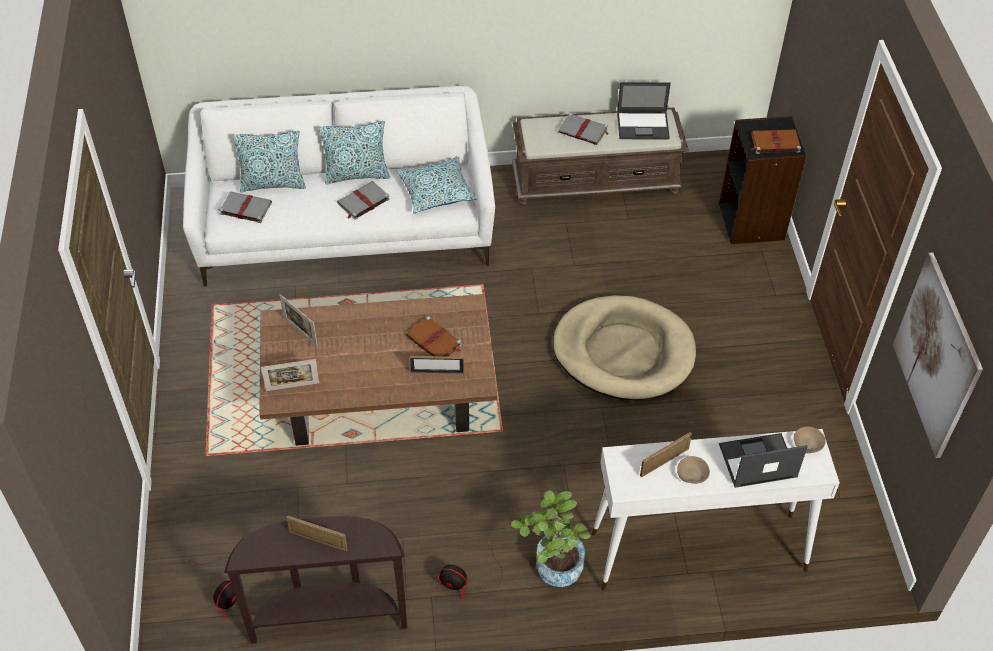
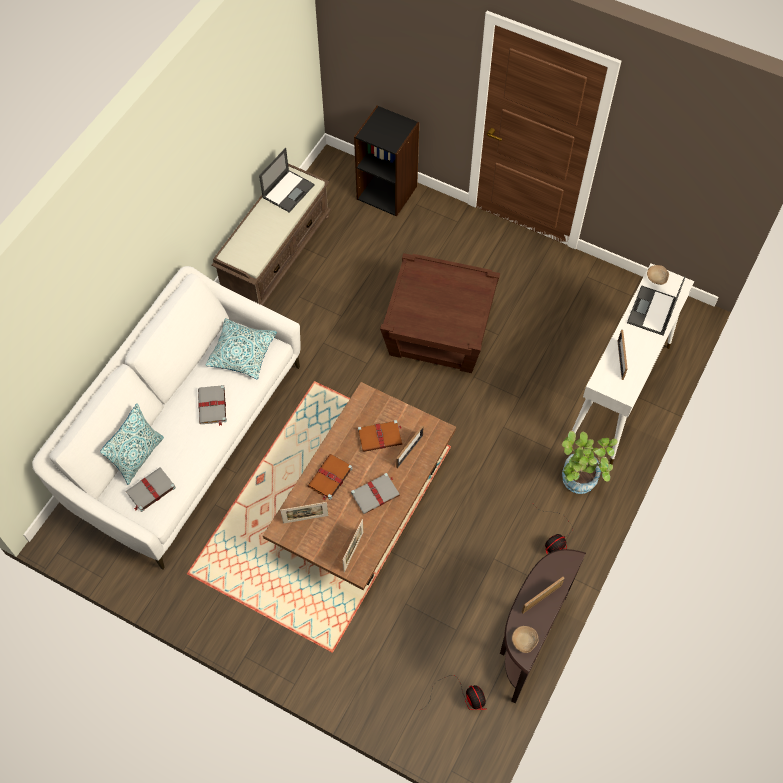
camera: 55 degrees left, 10 degrees up
(357, 174) = (179, 394): pillow -> none
(583, 131) = (263, 228): grey book -> grey book (376, 494)
(623, 352) = (438, 335): beige dog bed -> brown side table
(692, 474) = (639, 351): beige bowl -> beige bowl (524, 641)
(774, 143) = (393, 130): brown book -> brown book (329, 478)
(936, 355) = (679, 168): picture -> none

